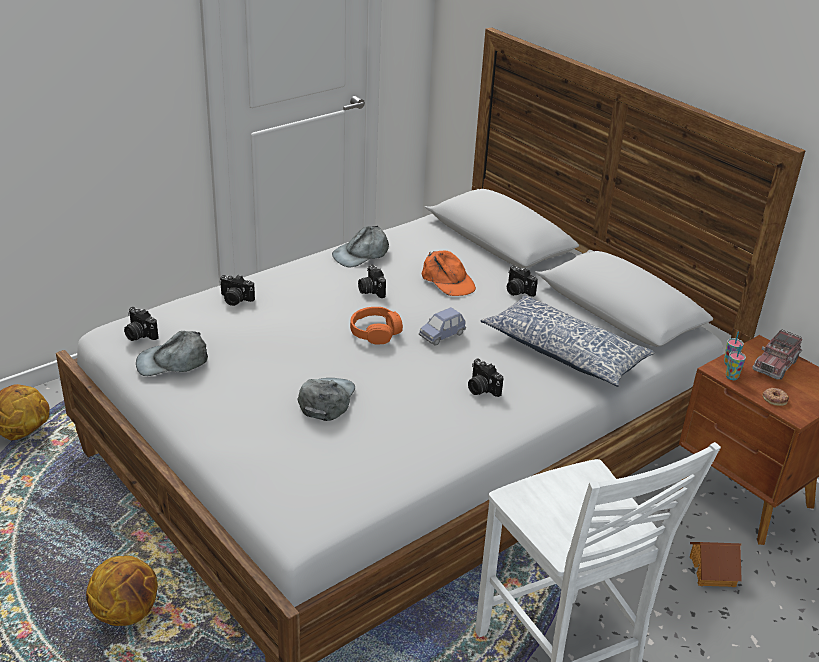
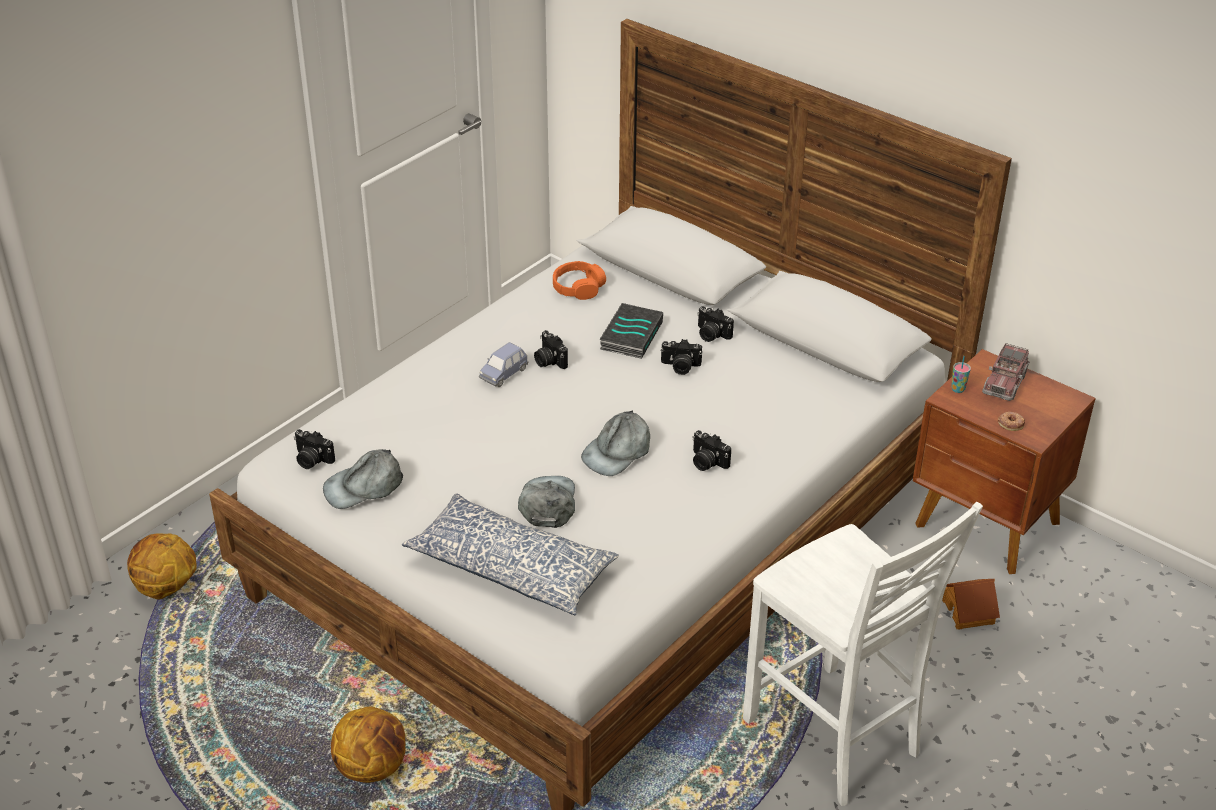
camera: 10 degrees left, 5 degrees up
(235, 300) = (400, 398): camera -> camera (680, 367)
(361, 254) = (521, 314): grey cap -> grey cap (618, 451)
(375, 332) = (572, 413): orange headphones -> orange headphones (578, 287)
(442, 335) = (645, 405): blue toy car -> blue toy car (504, 374)
(447, 281) = (630, 335): orange cap -> book
(564, 352) = (782, 403): pillow -> pillow (511, 567)
(731, 377) = (962, 405): cup -> none

